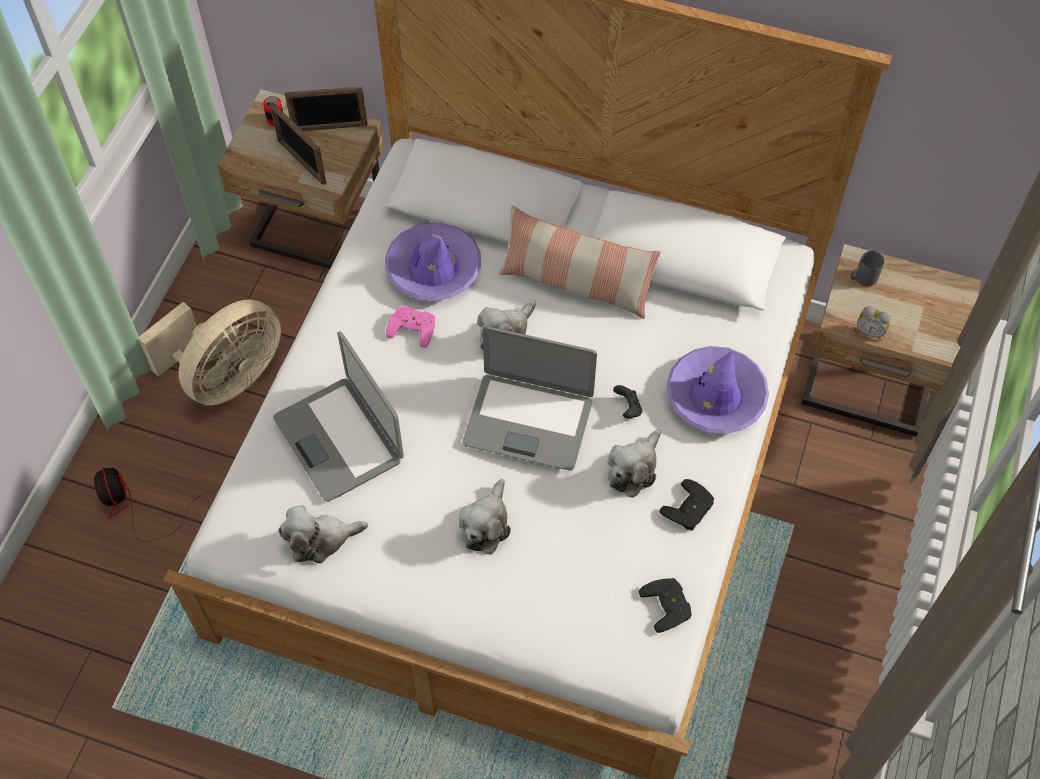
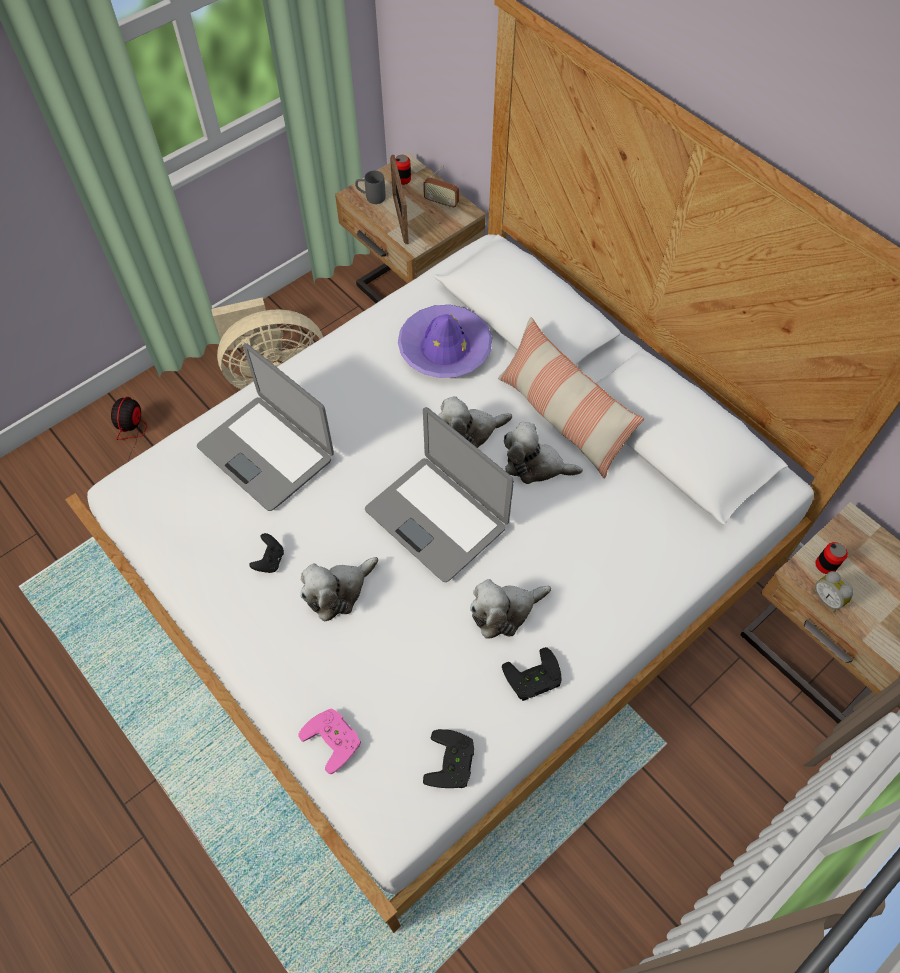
camera: 30 degrees right, 0 degrees up
(320, 539) = (193, 530): plush toy -> plush toy (535, 465)
(330, 128) = (441, 202): picture frame -> radio
(340, 439) = (267, 452): laptop -> laptop turned 45 degrees counterclockwise
(414, 326) = (395, 388): pink game controller -> pink game controller (335, 738)
(628, 408) = (536, 552): black game controller -> black game controller (270, 560)
(716, 396) = (627, 584): purple hat -> none
(854, 305) = (825, 565): none -> can
(861, 279) = (848, 544): grey mug -> grey mug (371, 197)

